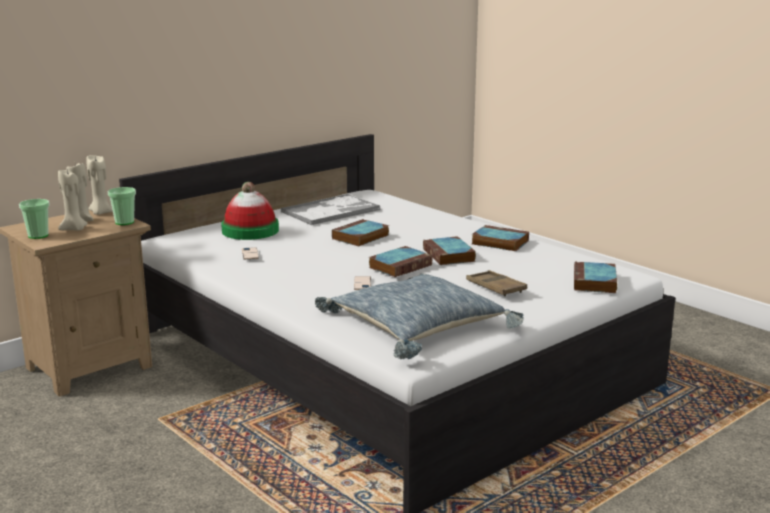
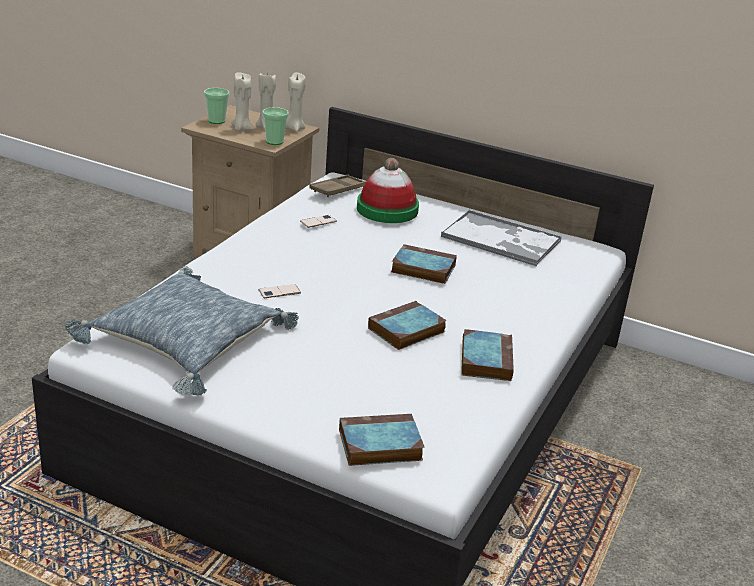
camera: 65 degrees right, 10 degrees up
(401, 266) = (344, 304): book -> none
(495, 287) = (313, 372): brown tray -> brown tray (338, 190)

